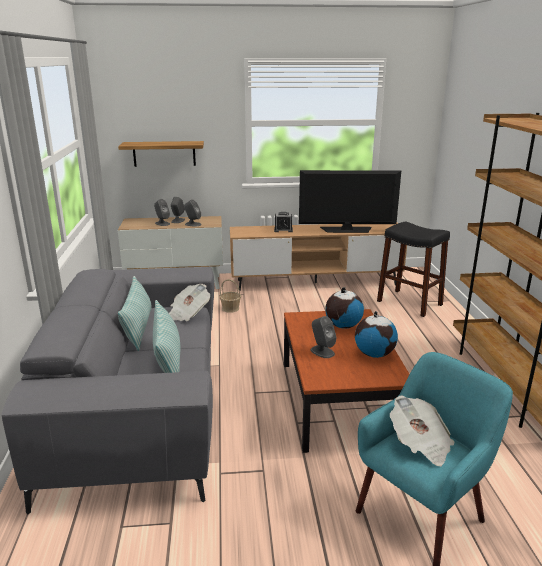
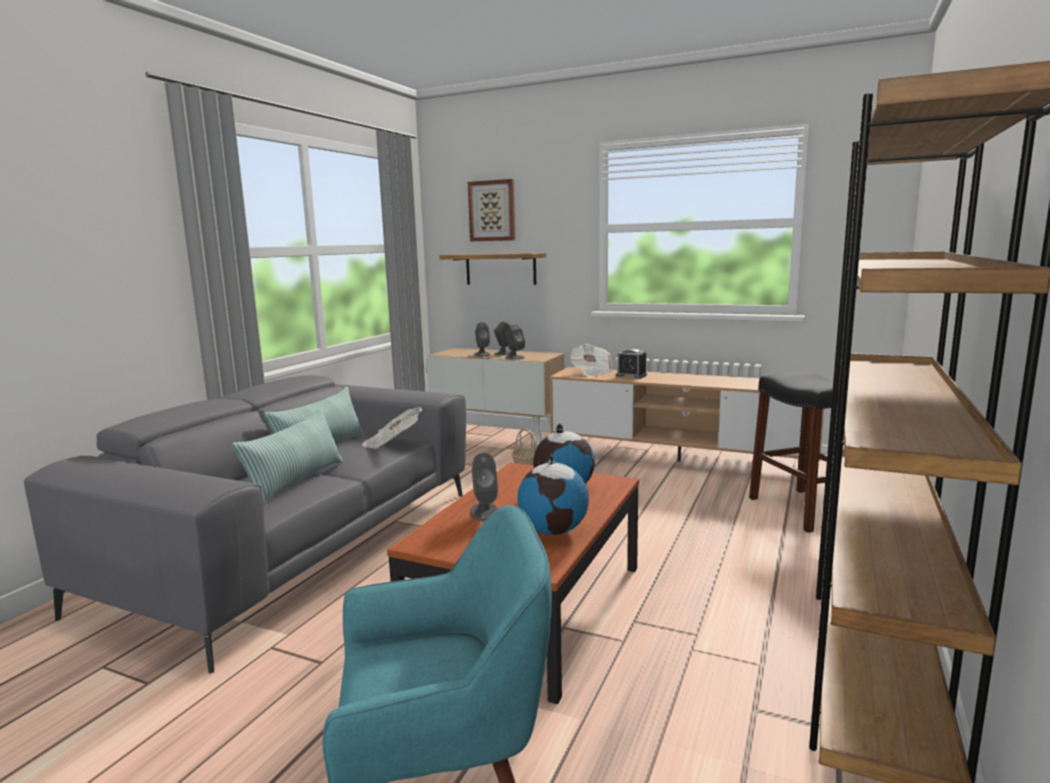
camera: 30 degrees right, 10 degrees down
(155, 107) = (492, 211): none -> picture
(346, 230) = (725, 383): television -> none
(420, 444) = (421, 662): newspaper -> newspaper (591, 372)

